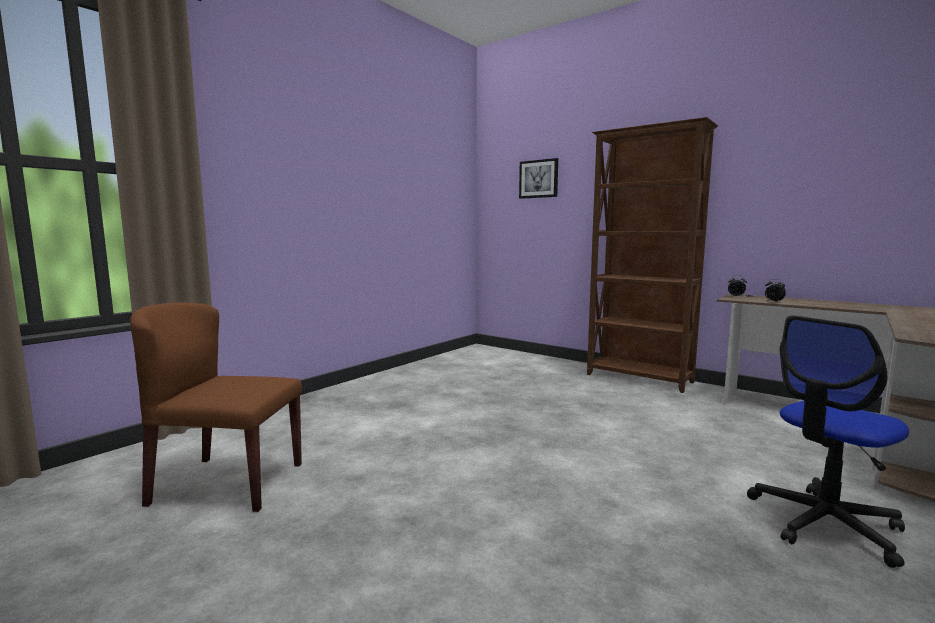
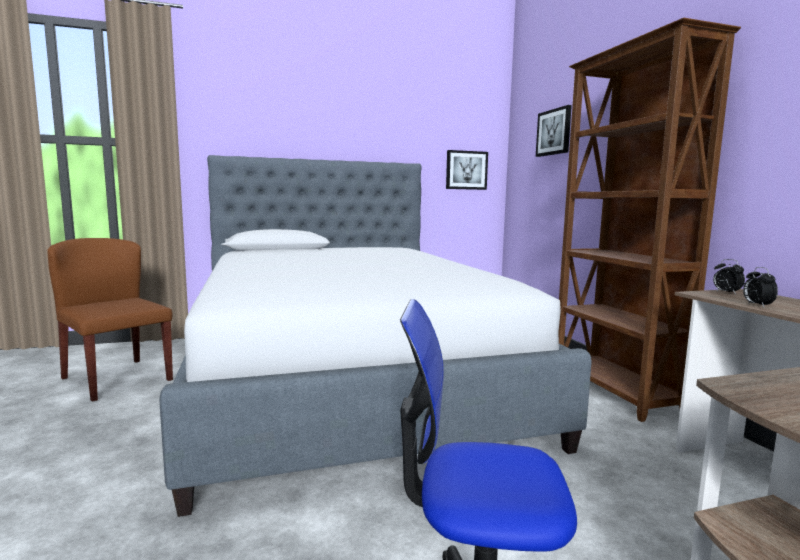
camera: 35 degrees right, 0 degrees up
(451, 208) = (466, 170): none -> picture
(465, 415) = (347, 378): none -> bed

